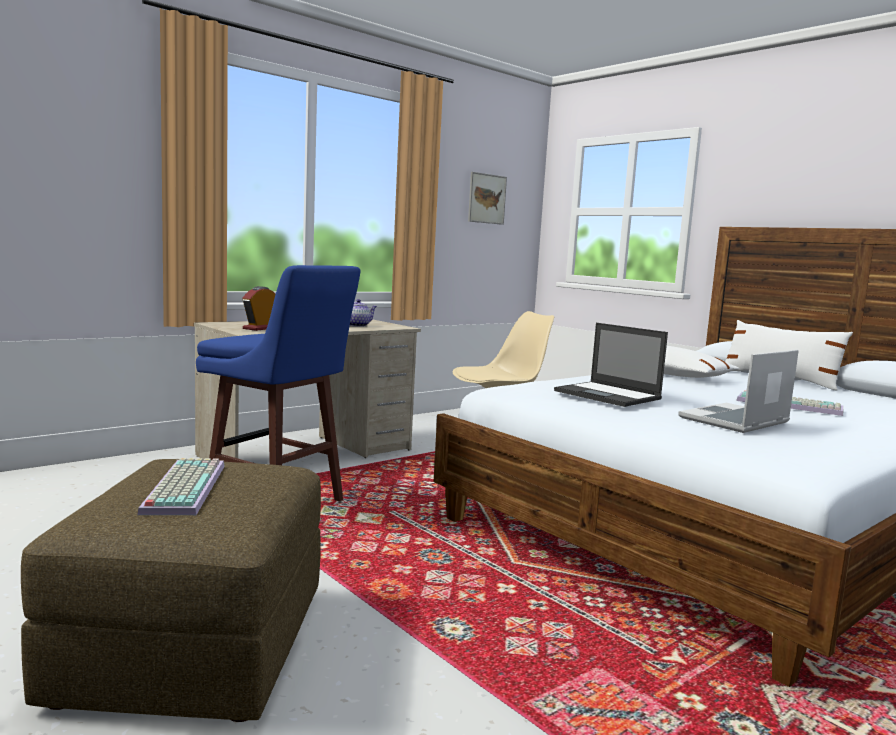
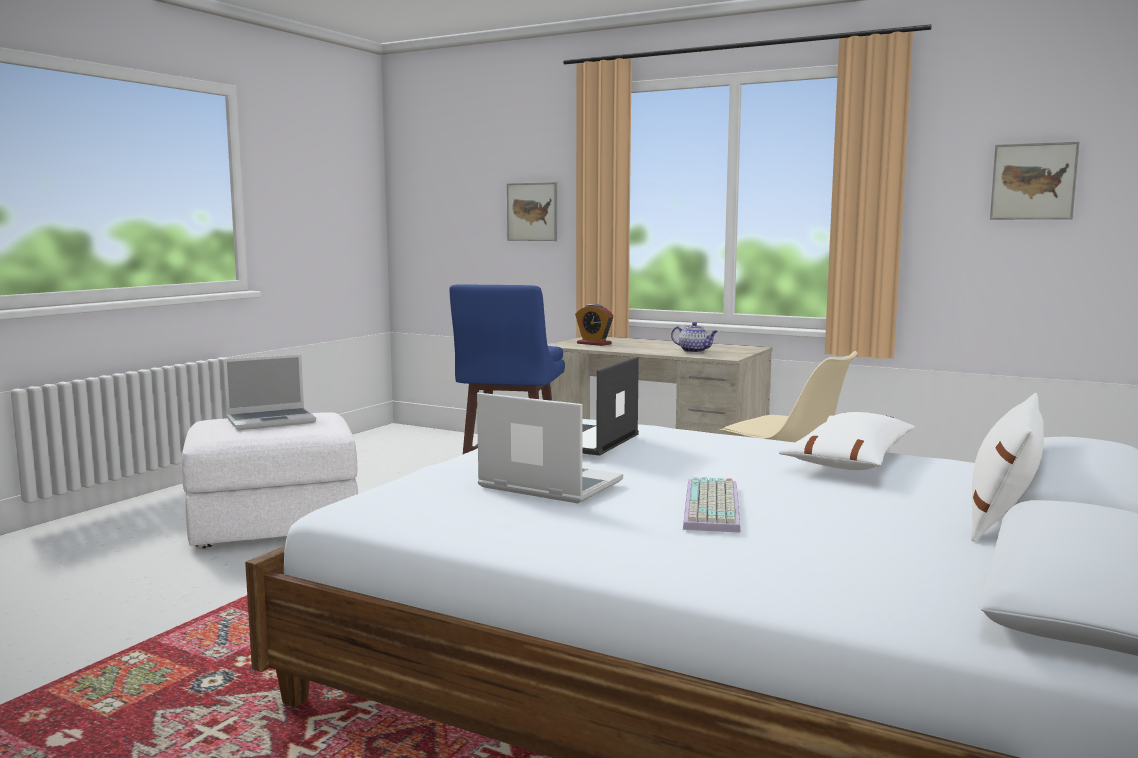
camera: 70 degrees right, 0 degrees up
(78, 174) = (532, 212): none -> picture
(183, 487) = (272, 421): keyboard -> laptop
(195, 645) = (275, 523): brown ottoman -> white ottoman
(260, 328) = (594, 343): alarm clock -> alarm clock turned 150 degrees counterclockwise

